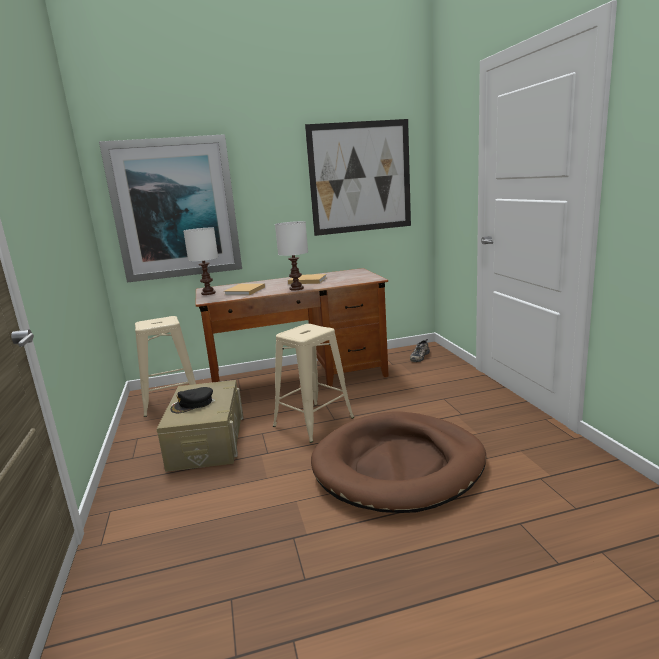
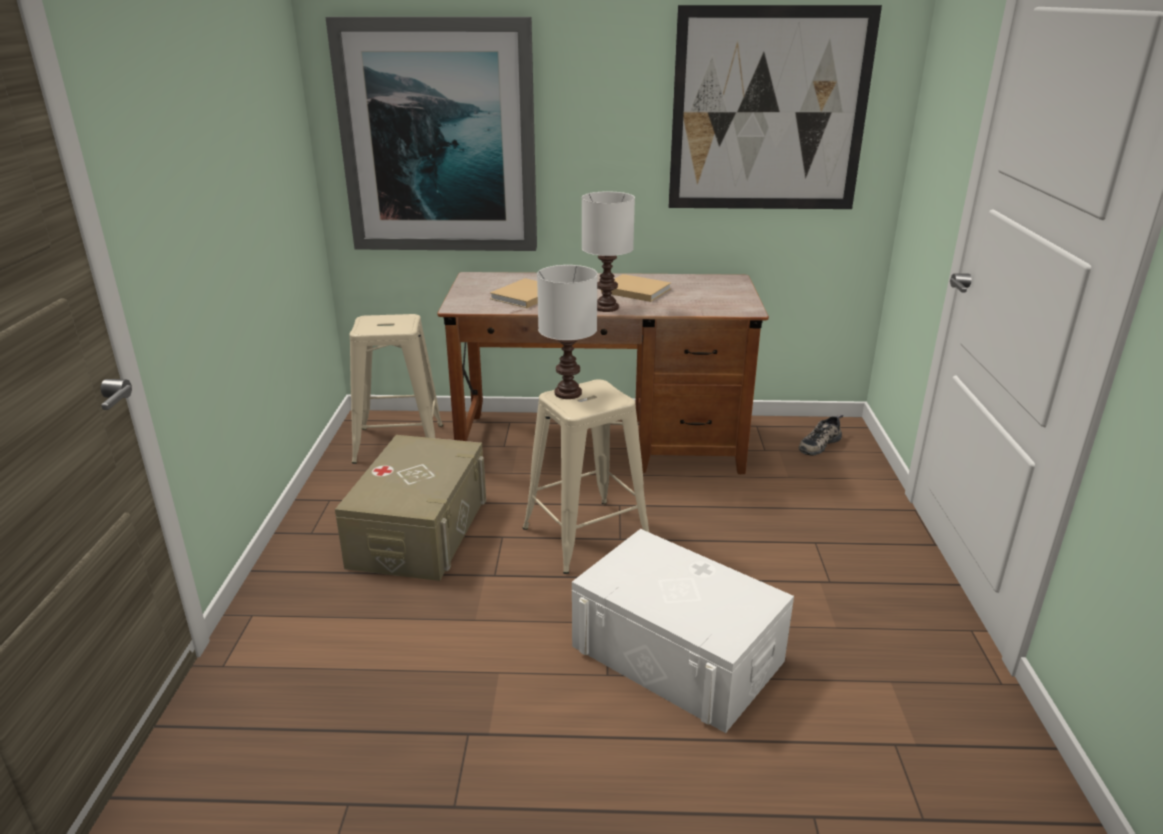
camera: 15 degrees right, 10 degrees up
(192, 404) = (401, 476): black cap -> none
(208, 293) = (470, 289): white table lamp -> white table lamp (569, 393)
(398, 465) = (677, 654): brown dog bed -> white storage box

